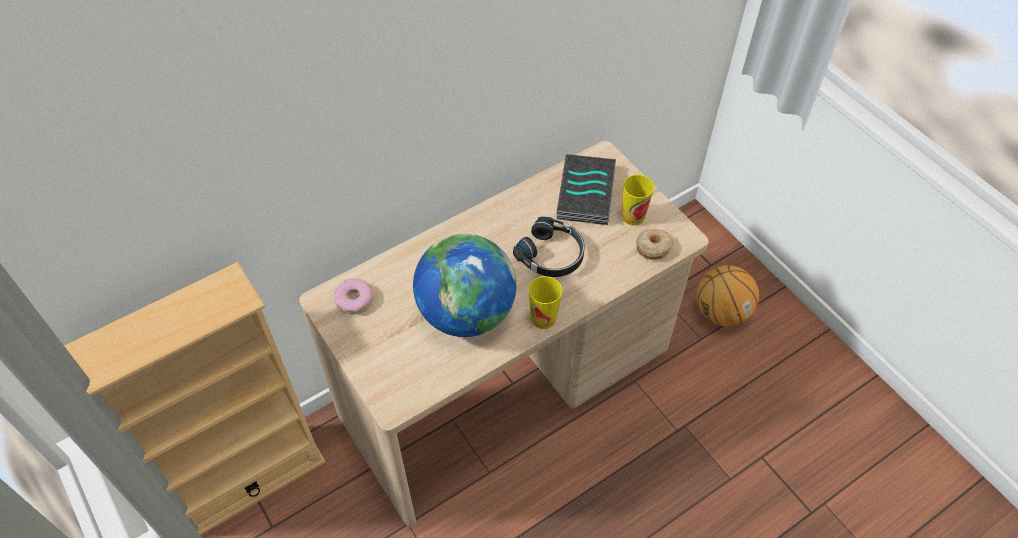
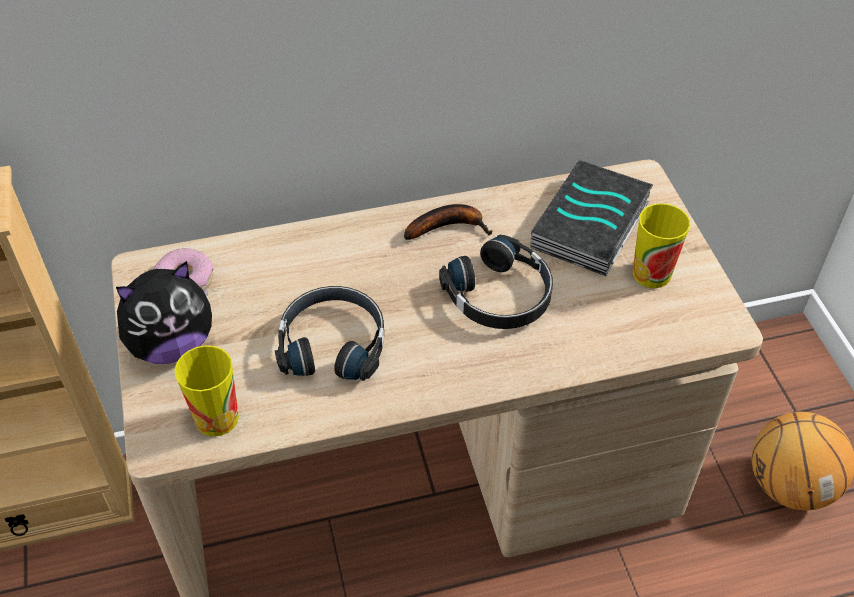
camera: 20 degrees right, 5 degrees down
(368, 343) = (172, 345): none -> plush toy
(466, 313) = (333, 343): globe -> black headphones
(502, 218) = (448, 226): none -> banana
(543, 318) = (446, 383): cup -> cup (217, 418)
(653, 247) = (665, 327): donut -> none

